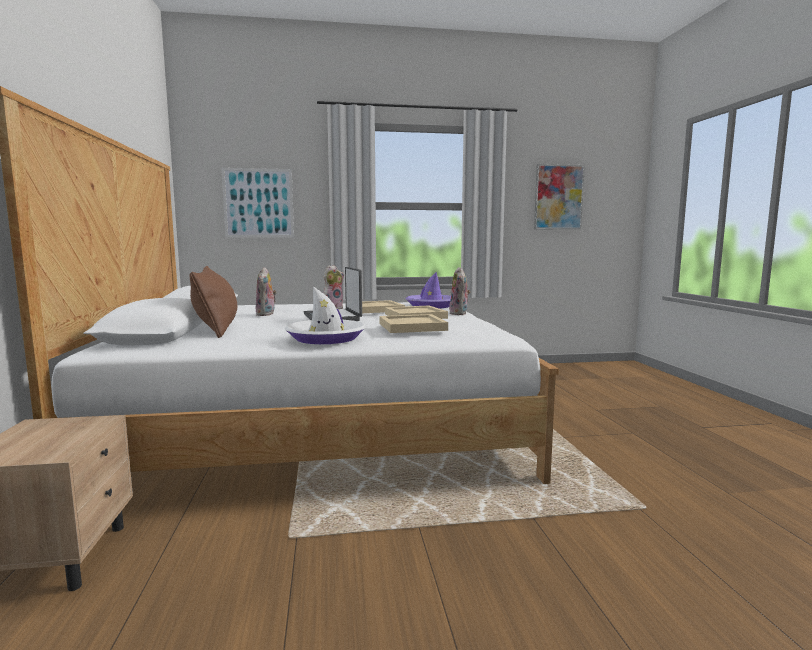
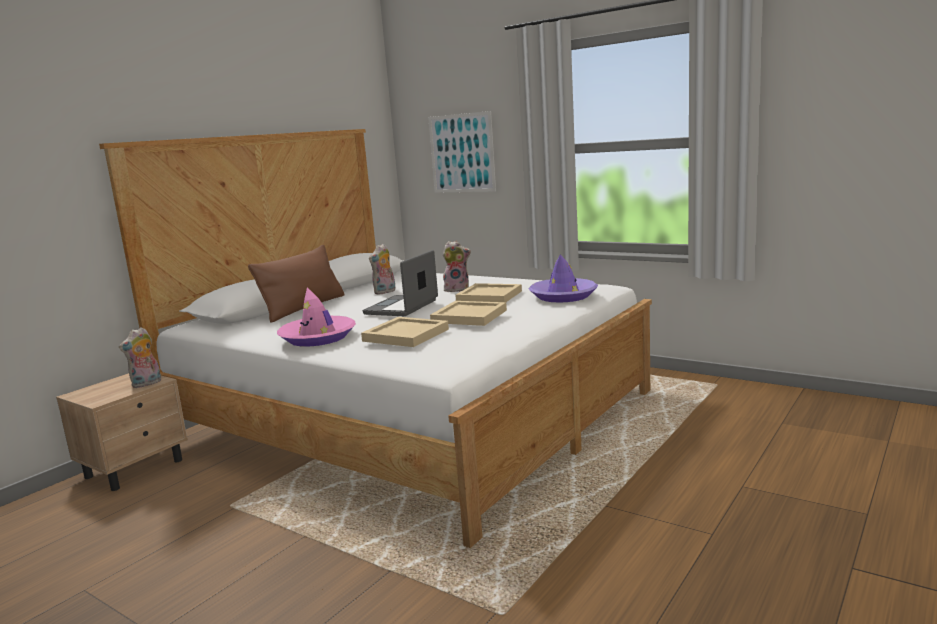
camera: 45 degrees right, 5 degrees up
(326, 338) = (318, 338): white hat -> pink hat
(460, 313) = (549, 315): plush toy -> plush toy (146, 384)
(558, 197) = (874, 114): picture -> none

